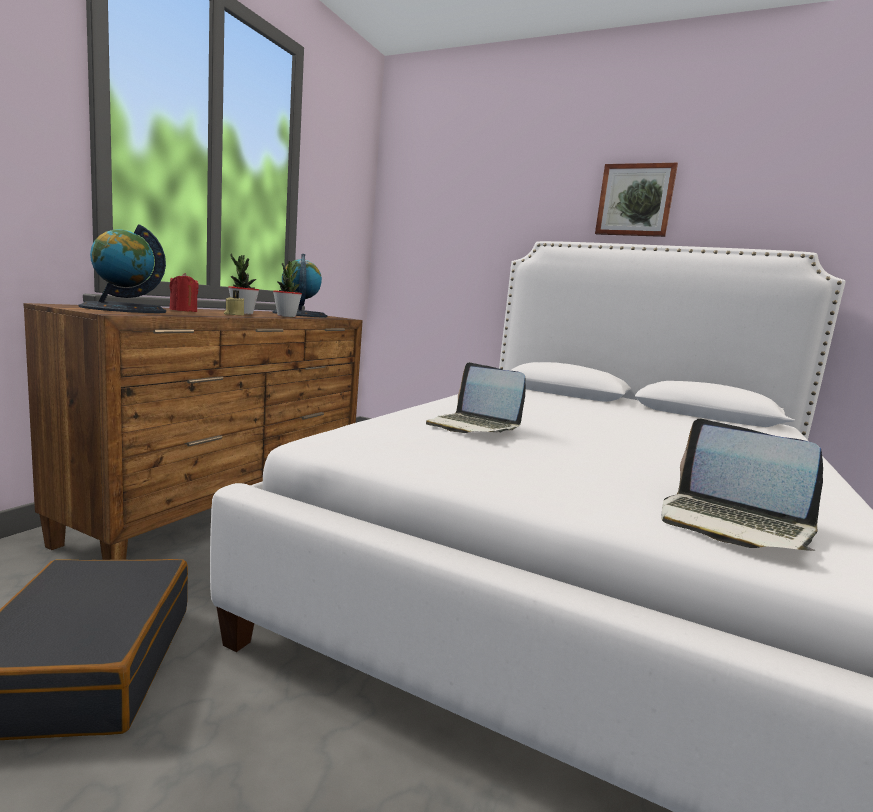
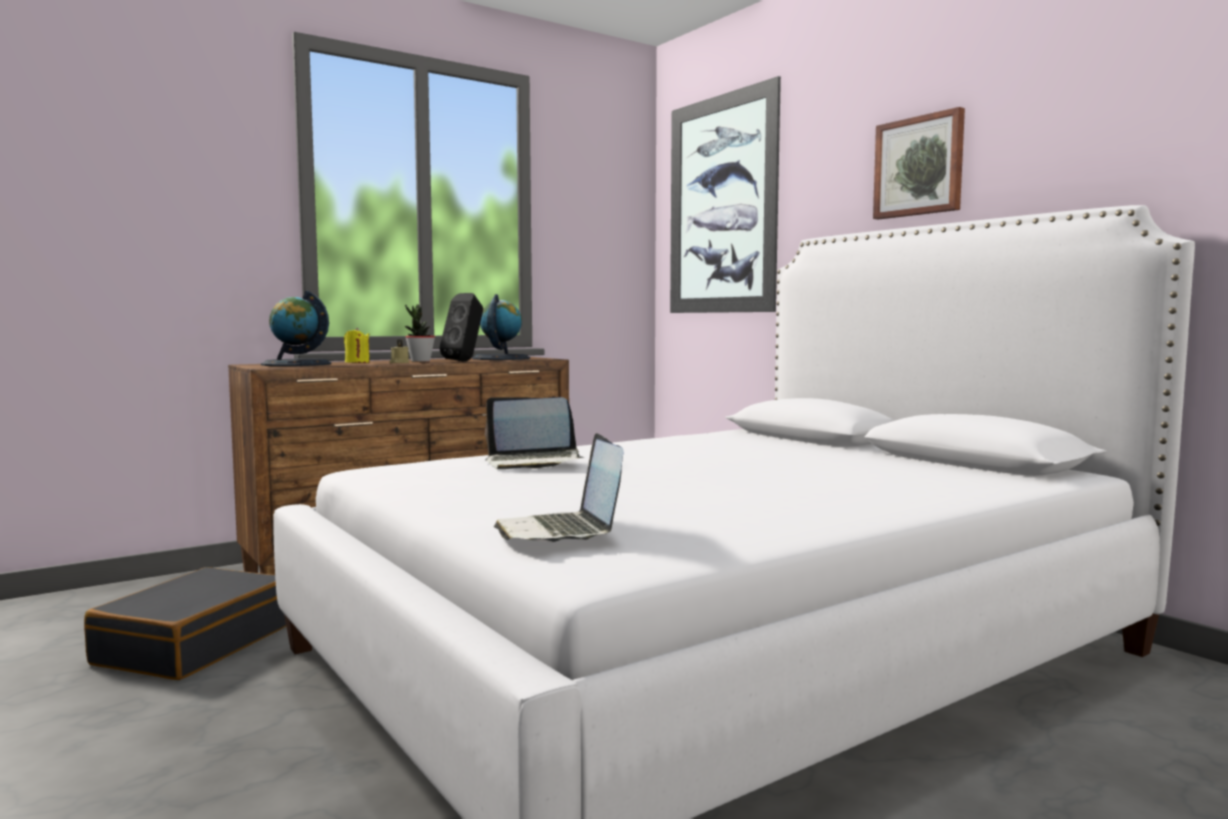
camera: 30 degrees right, 5 degrees down
(183, 311) = (357, 362): red candle -> yellow candle
(286, 316) = (465, 361): potted plant -> black speaker
(447, 203) = (721, 205): none -> picture
(473, 426) = (533, 462): laptop -> laptop turned 75 degrees counterclockwise

